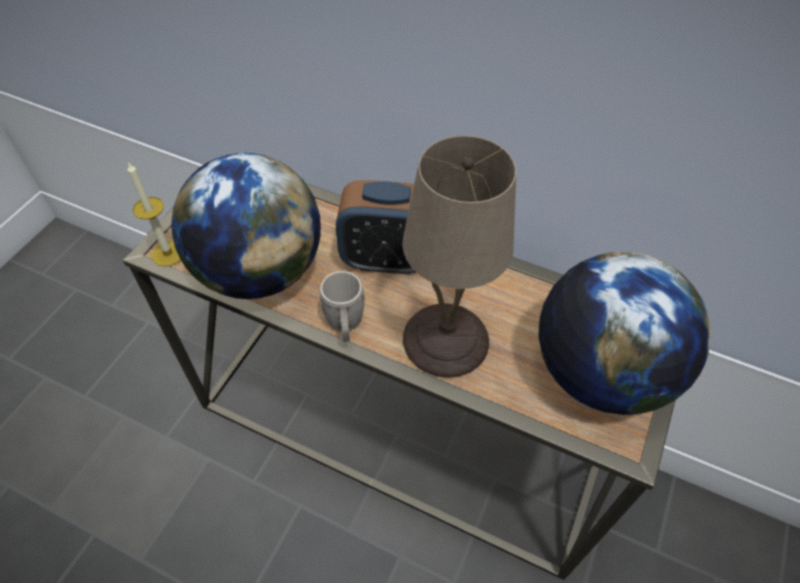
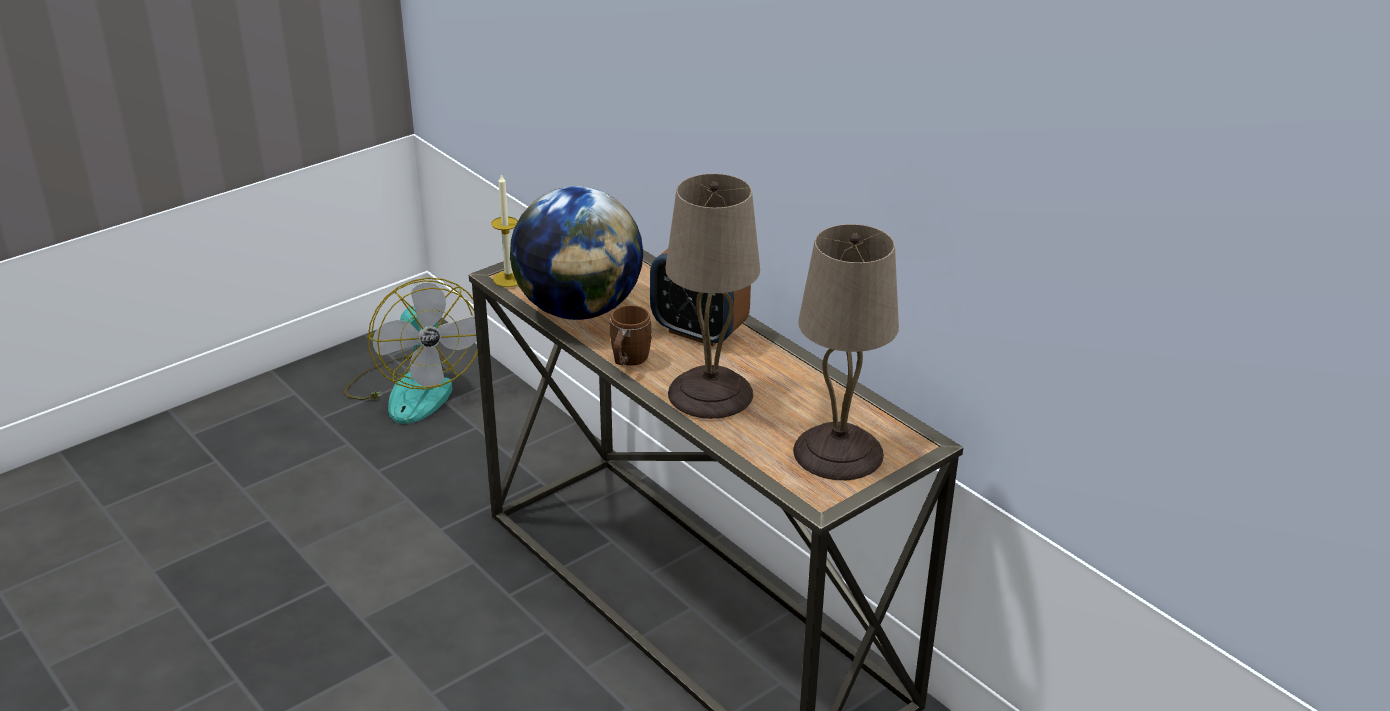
camera: 25 degrees right, 20 degrees down
(77, 301) = (413, 388): none -> fan
(345, 325) = (628, 361): grey mug -> brown mug
(599, 372) = (836, 452): globe -> beige table lamp

